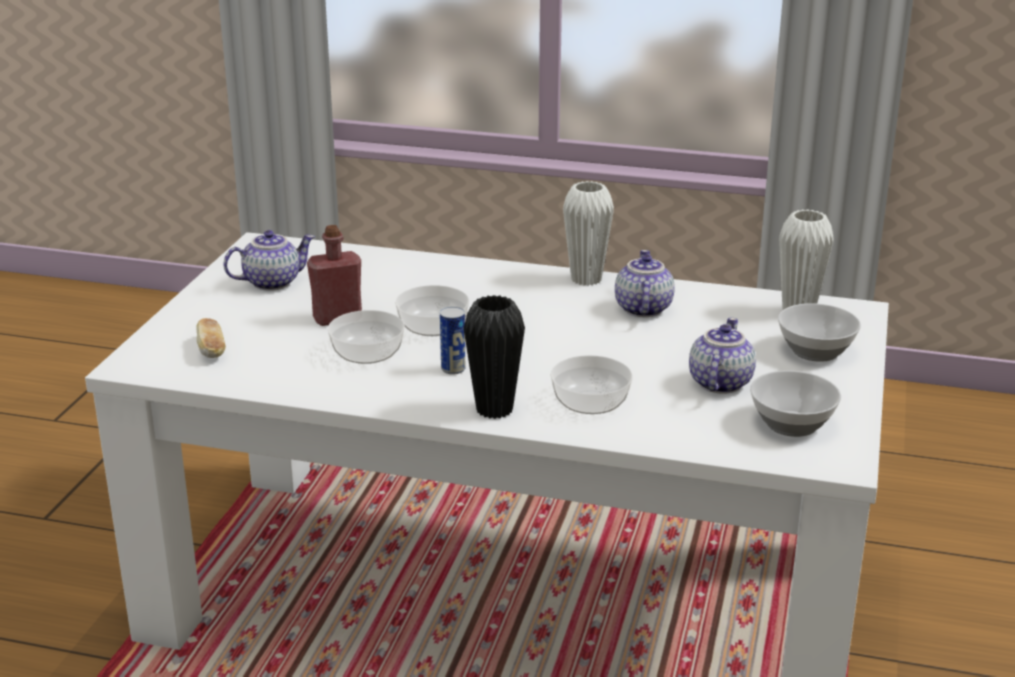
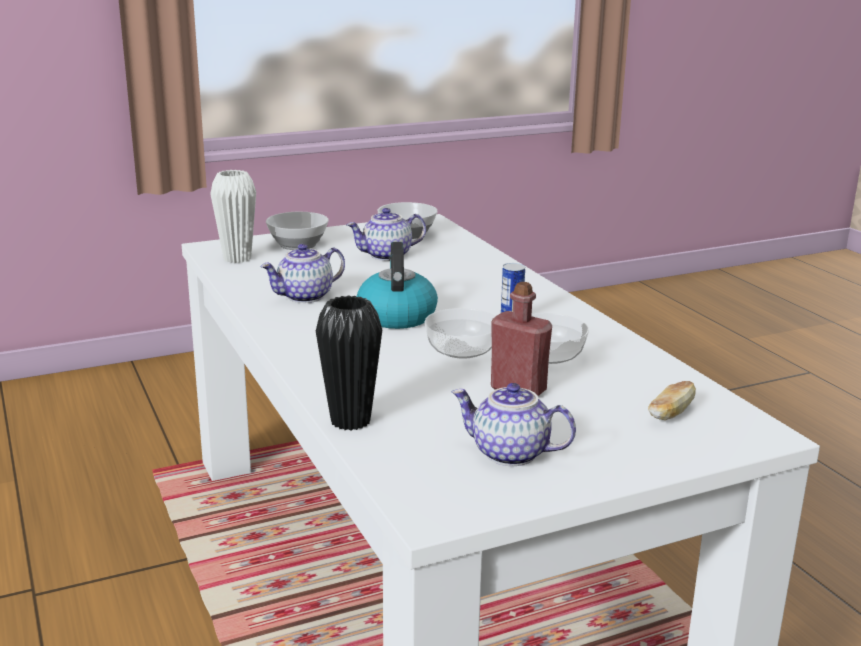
camera: 130 degrees left, 5 degrees down
(494, 409) = (536, 294): black vase -> black vase (350, 421)
(540, 328) = (396, 316): none -> kettle
(586, 279) = (274, 327): white vase -> none
(590, 403) = (476, 276): bowl -> none

